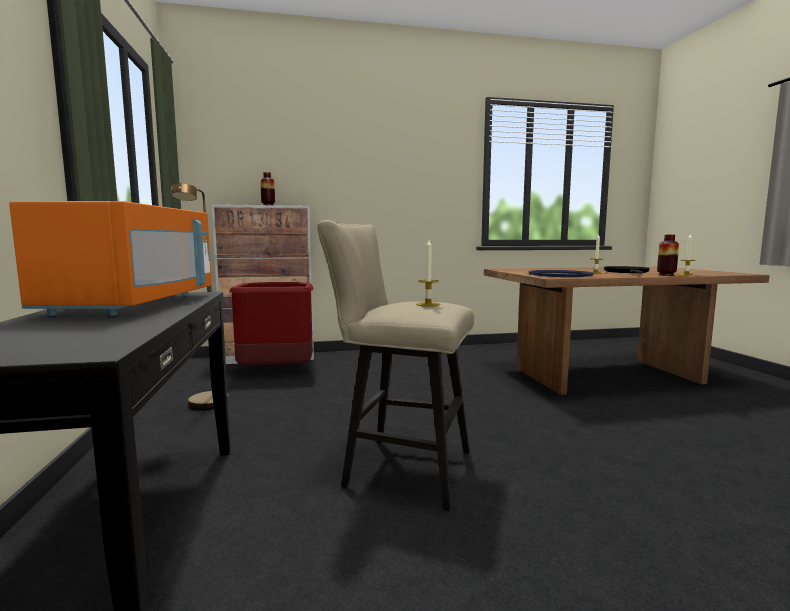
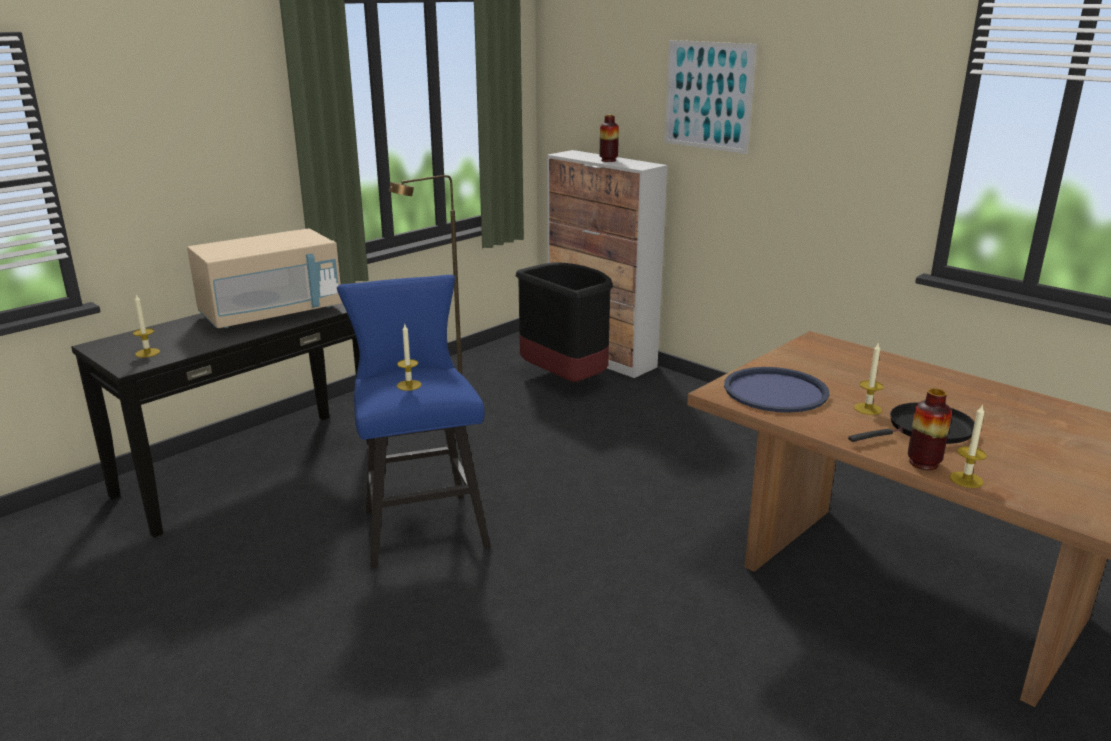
camera: 55 degrees right, 15 degrees up
(68, 341) = (147, 353): none -> candle
(135, 304) = (272, 313): orange microwave -> beige microwave
(276, 372) = (565, 379): red trash can -> black trash can
(335, 160) = (708, 96): none -> picture
(399, 468) = (421, 524): beige stool -> blue stool

